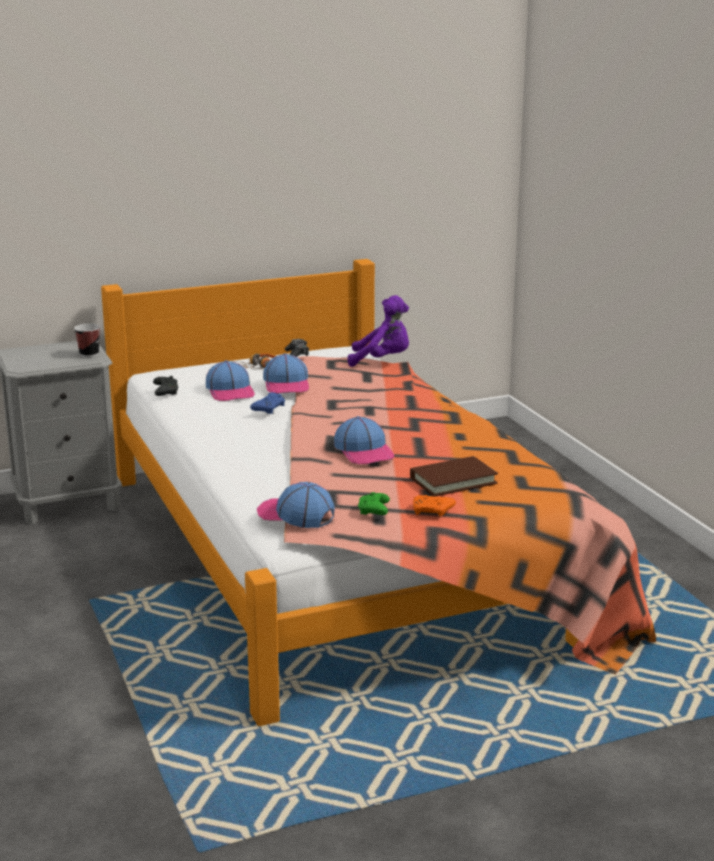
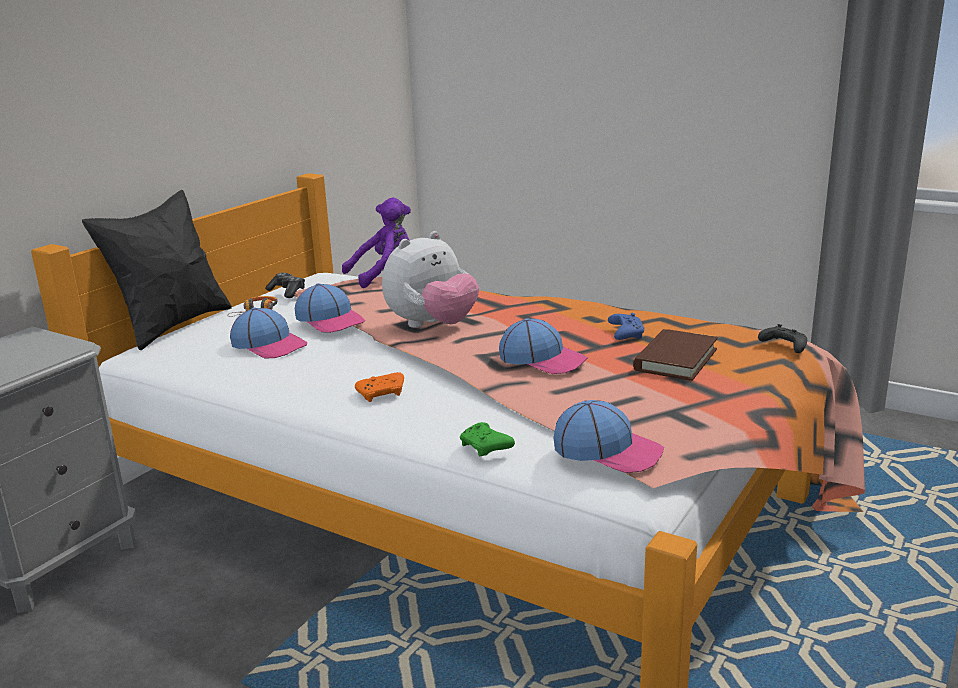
camera: 35 degrees left, 0 degrees up
(89, 354) = (57, 345): cup -> none
(165, 391) = (187, 367): black game controller -> black game controller (783, 346)
(199, 361) = (172, 325): none -> black pillow
(269, 408) = (355, 348): blue game controller -> blue game controller (625, 333)
(295, 515) = (608, 450): cap -> cap turned 150 degrees counterclockwise
(346, 408) = (432, 325): none -> plush toy
(374, 511) = (673, 416): green game controller -> green game controller (486, 448)
(432, 512) = (724, 395): orange game controller -> orange game controller (382, 394)

